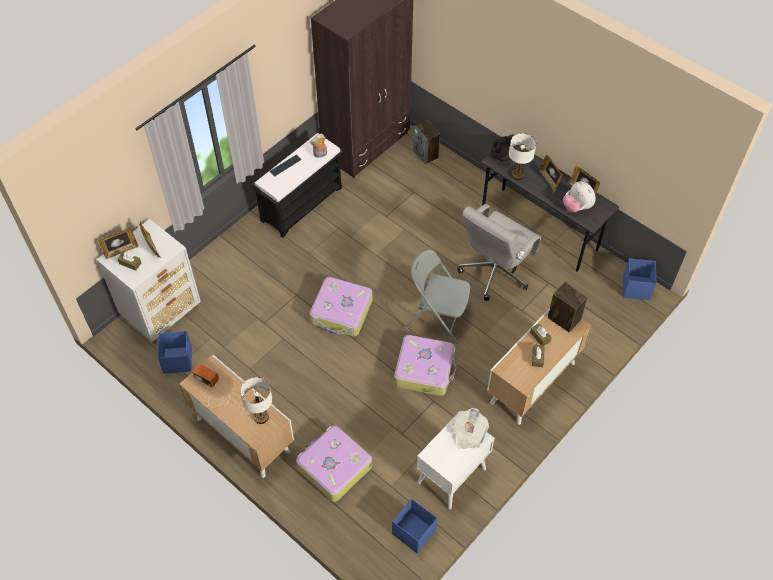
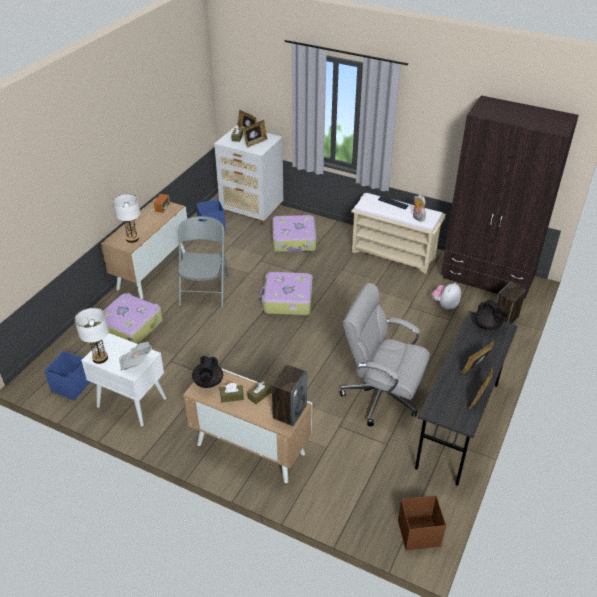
camera: 75 degrees right, 15 degrees down
(302, 203) = (394, 254): black bench -> beige bench
(425, 369) = (243, 364): suitcase -> suitcase (294, 240)
(438, 317) = (306, 363): grey chair -> grey chair (205, 291)
(516, 373) = (208, 382): none -> black teapot
(517, 175) = (467, 340): table lamp -> table lamp (100, 358)
(577, 207) = (449, 396): plush toy -> plush toy (445, 305)
(636, 288) = (418, 533): blue storage box -> brown storage box

